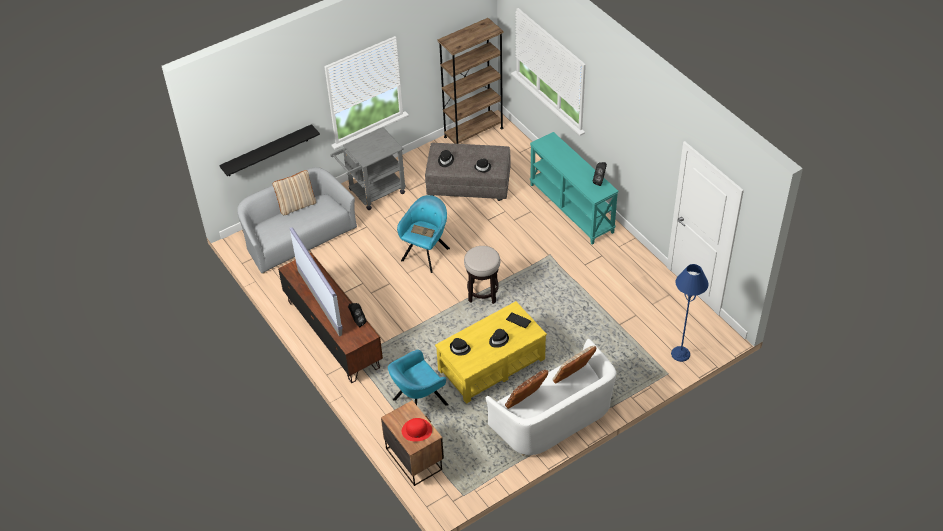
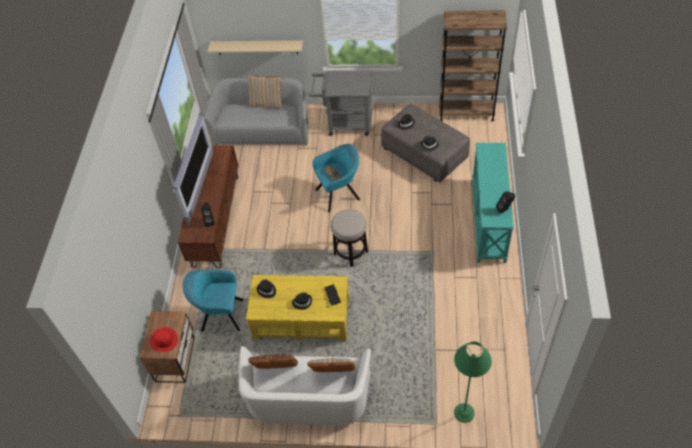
camera: 40 degrees right, 5 degrees up
(267, 151) = (257, 47): black shelf -> beige shelf
(680, 354) = (464, 413): blue floor lamp -> green floor lamp

